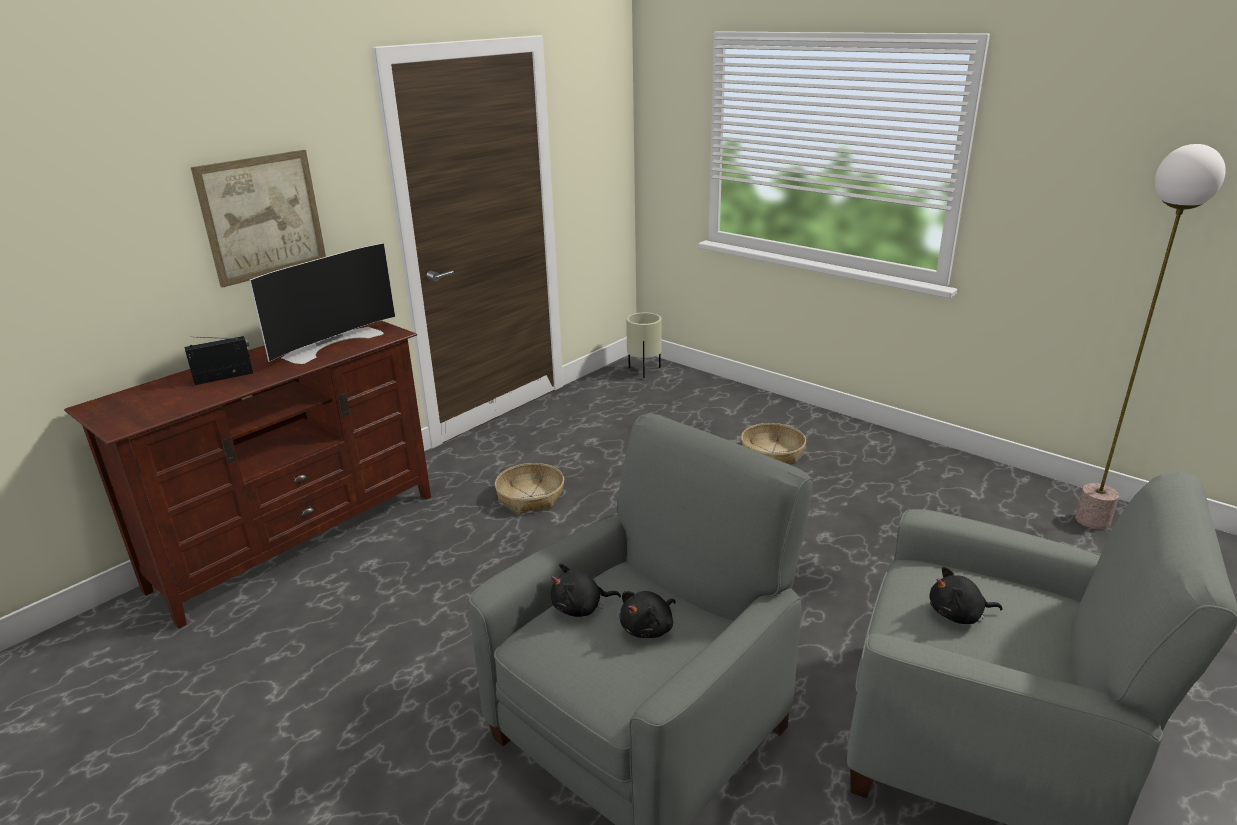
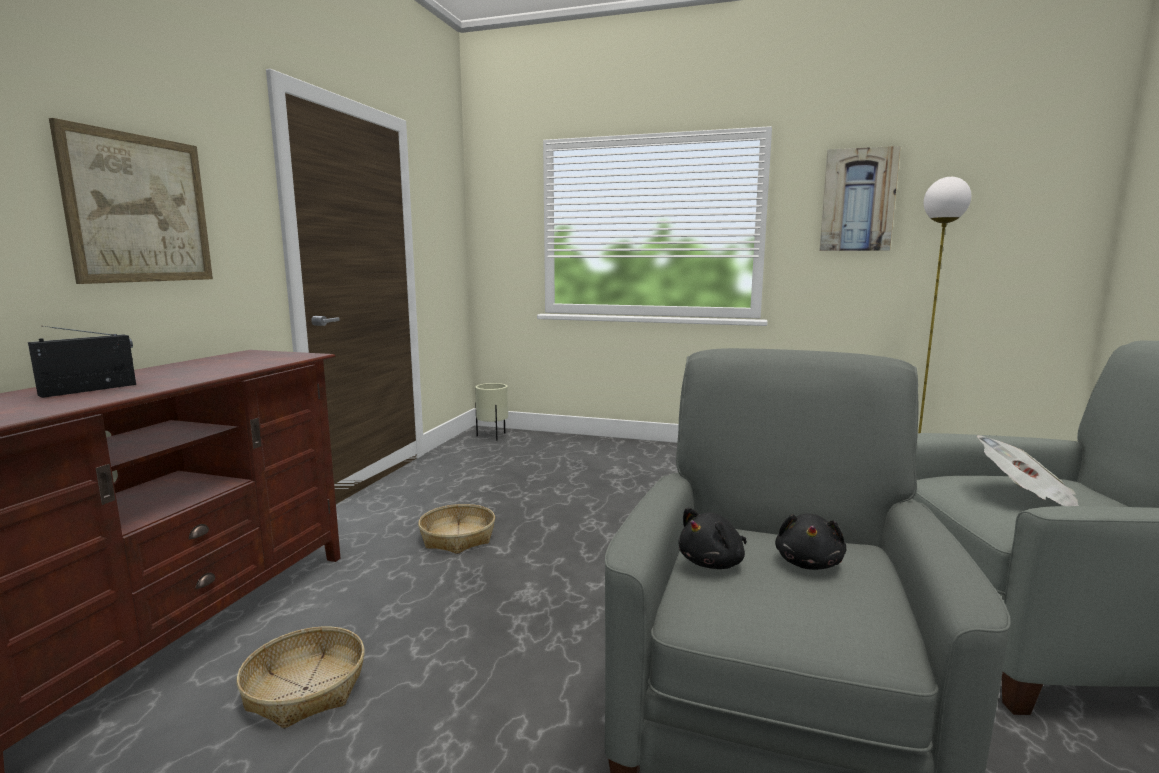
camera: 25 degrees left, 15 degrees down
(332, 343) = (232, 363): television -> none
(772, 453) = (652, 472): basket -> basket (305, 689)
(958, 614) = (1027, 498): black plush toy -> newspaper
(1093, 148) = (858, 200): none -> picture

